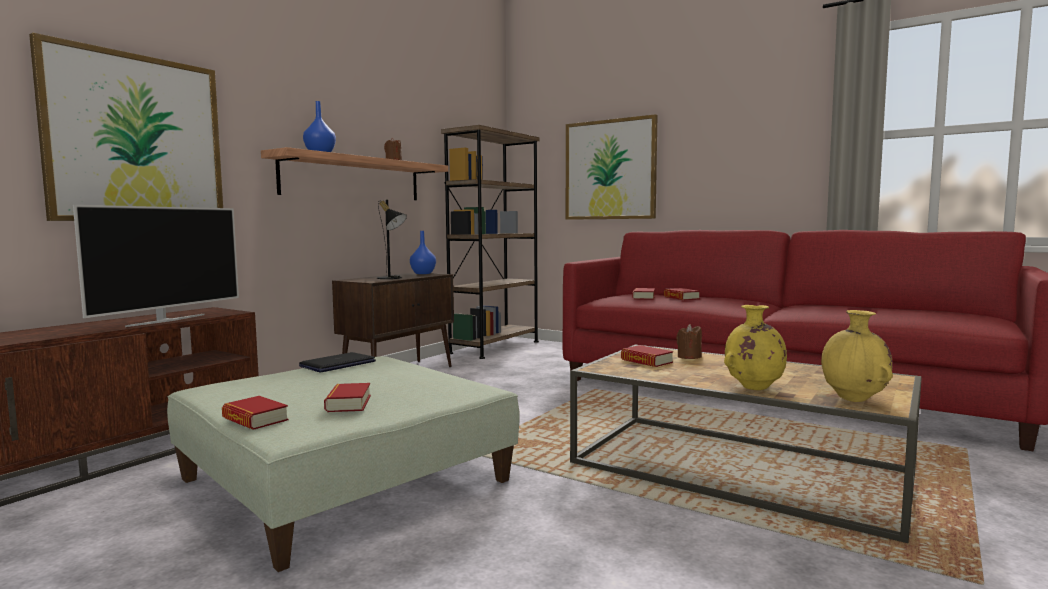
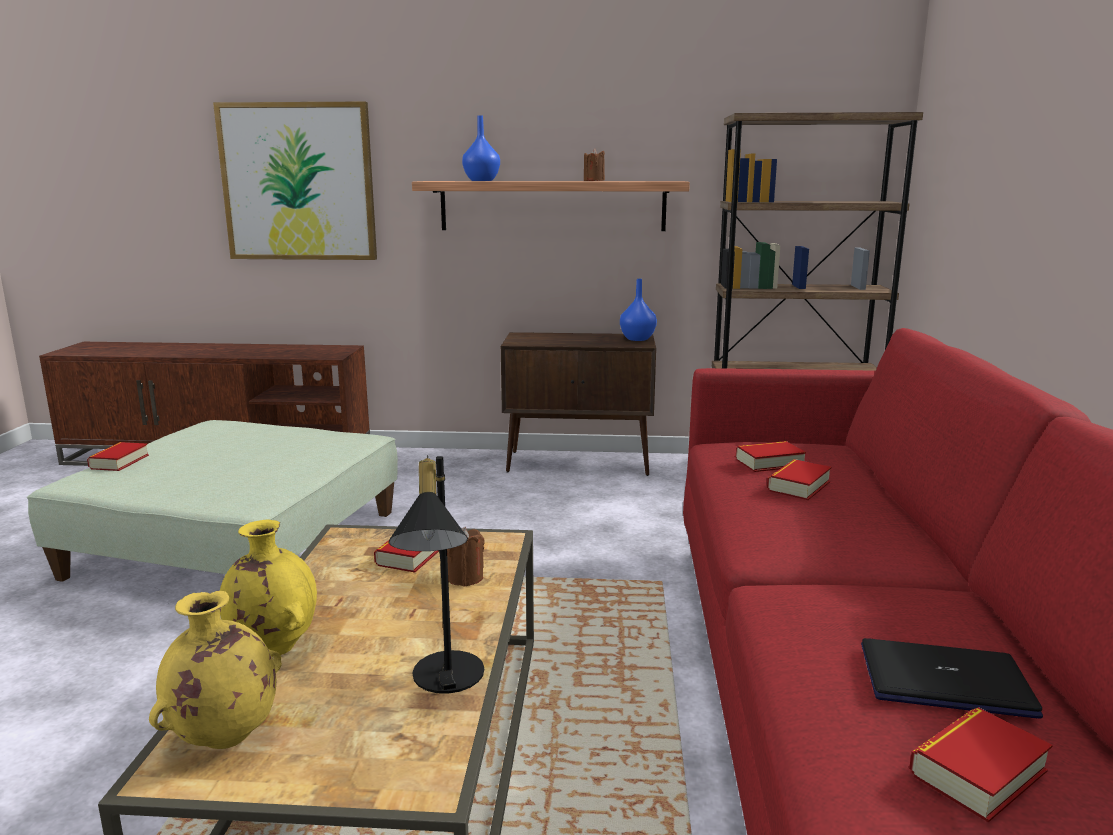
camera: 60 degrees right, 10 degrees up
(166, 320) = (274, 354): television -> none
(337, 364) = (317, 433): laptop -> laptop (945, 680)
(348, 403) = (173, 474): book -> book (977, 772)
(392, 278) = (560, 341): black table lamp -> black table lamp (443, 680)
(610, 170) = (995, 184): picture -> none

